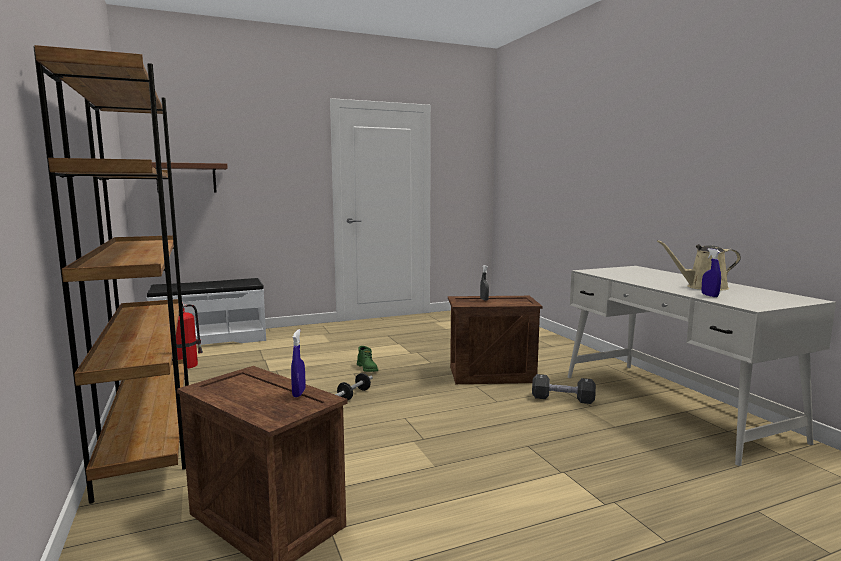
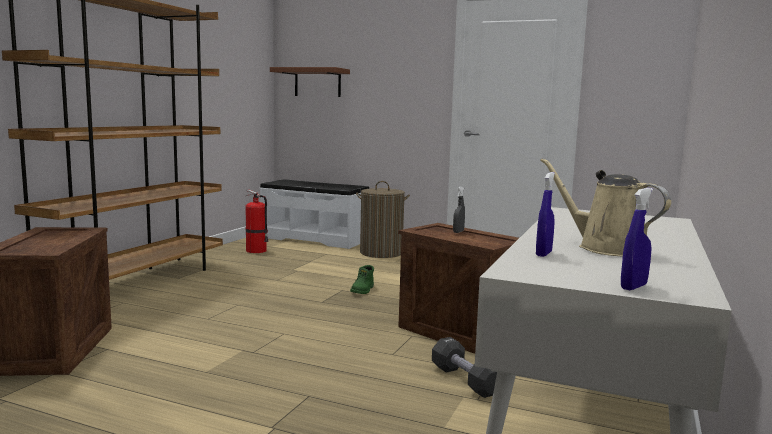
camera: 45 degrees right, 0 degrees up
(299, 393) = (56, 245): blue spray bottle -> blue spray bottle (633, 287)
(301, 337) = (381, 253): none -> laundry basket
(354, 395) = (298, 304): dumbbell -> none

